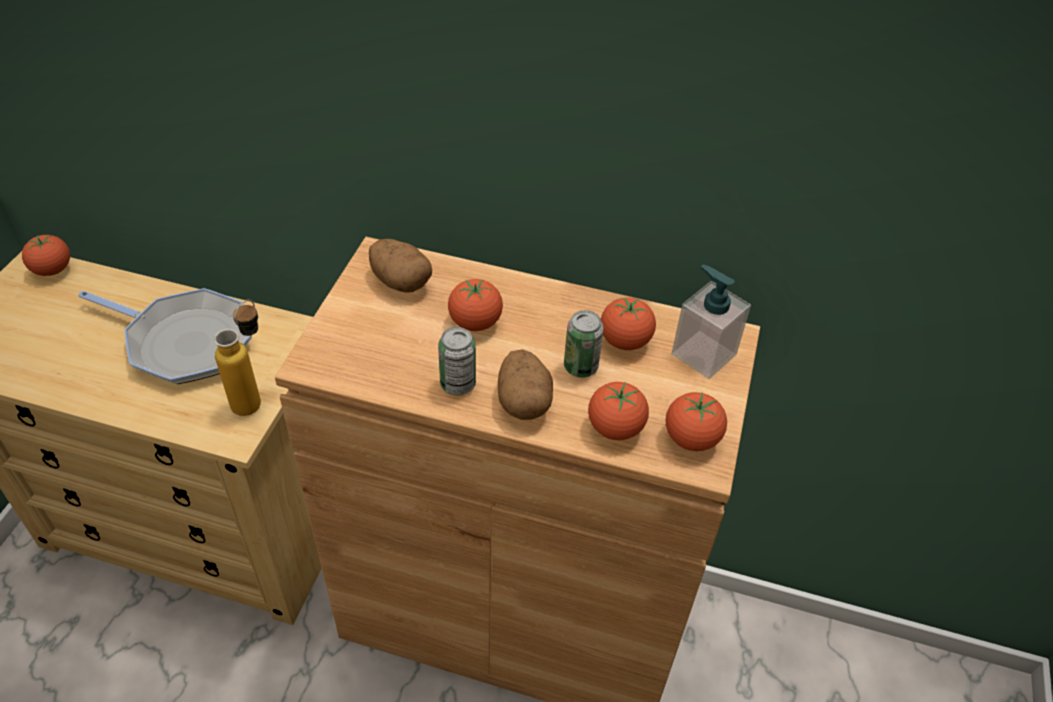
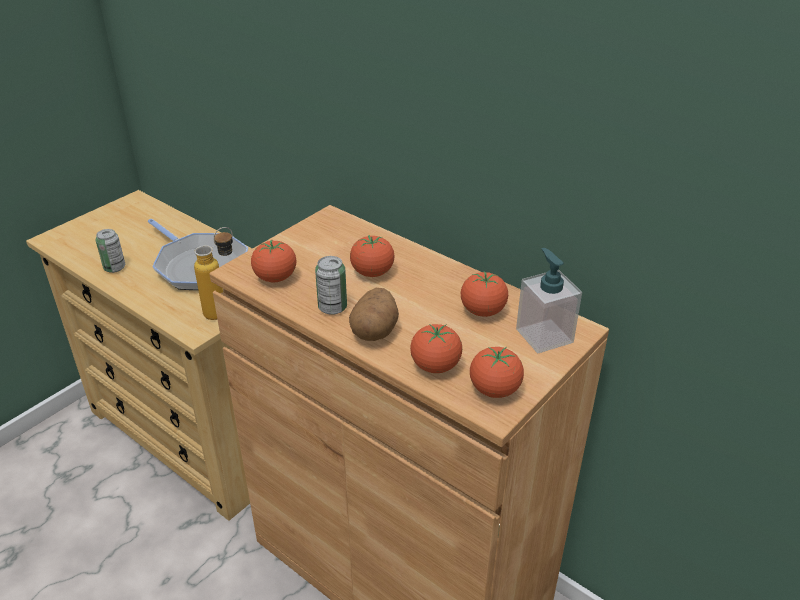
camera: 25 degrees right, 10 degrees down
(52, 270) = (145, 206): tomato -> tomato (275, 278)
(400, 281) = (335, 236): potato -> none
(580, 367) = (435, 319): can -> can (114, 268)

